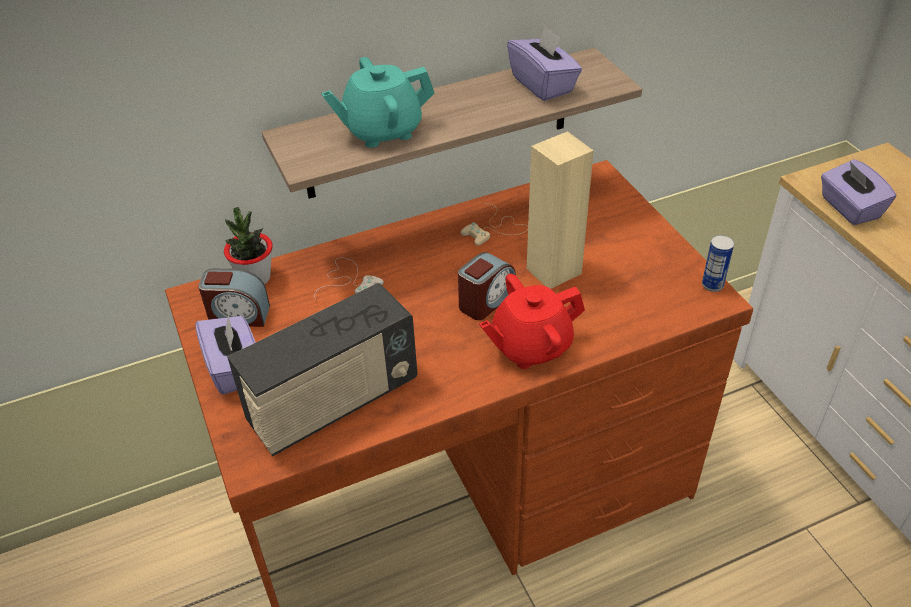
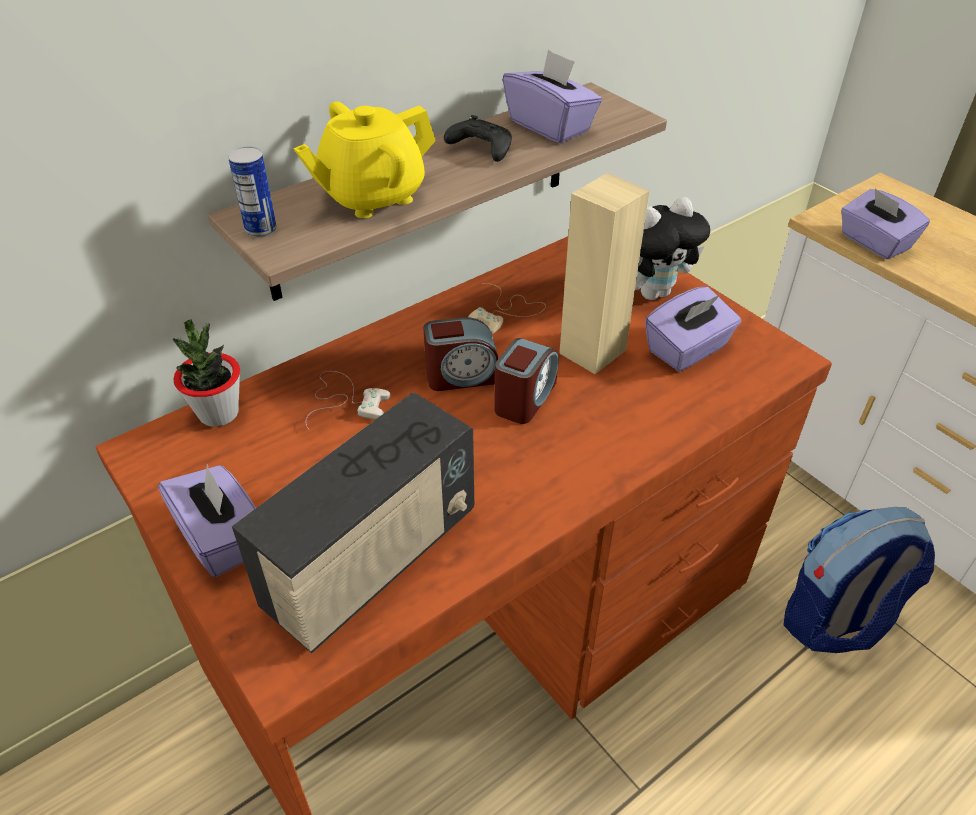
camera: 15 degrees left, 0 degrees up
(238, 315) = (209, 465): alarm clock -> alarm clock (461, 376)
(382, 131) = (372, 197): turquoise teapot -> yellow teapot
(479, 100) = (480, 149): none -> black game controller
(530, 346) = (599, 446): red teapot -> none
(624, 228) = (653, 292): none -> plush toy
(633, 280) = (688, 349): none -> purple tissue box
(712, 285) = (777, 342): can -> can (261, 229)
(772, 542) = (836, 620): none -> backpack

